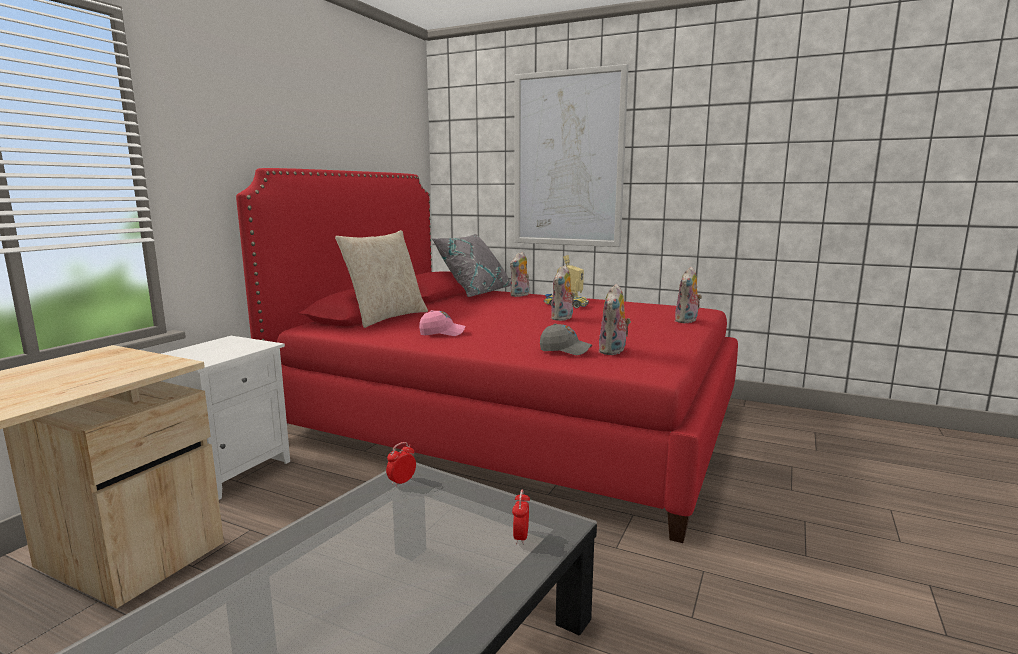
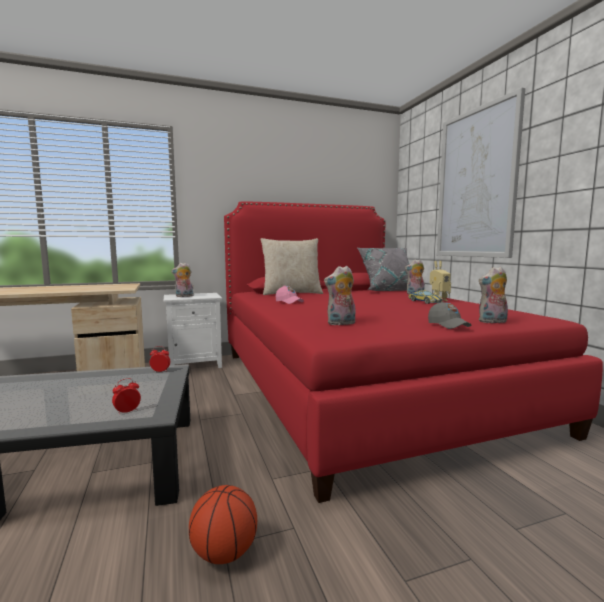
camera: 45 degrees right, 5 degrees down
(562, 318) = (390, 306): plush toy -> plush toy (184, 296)
(565, 350) = (314, 318): grey cap -> grey cap (448, 325)
(703, 621) = (225, 553): none -> basketball

